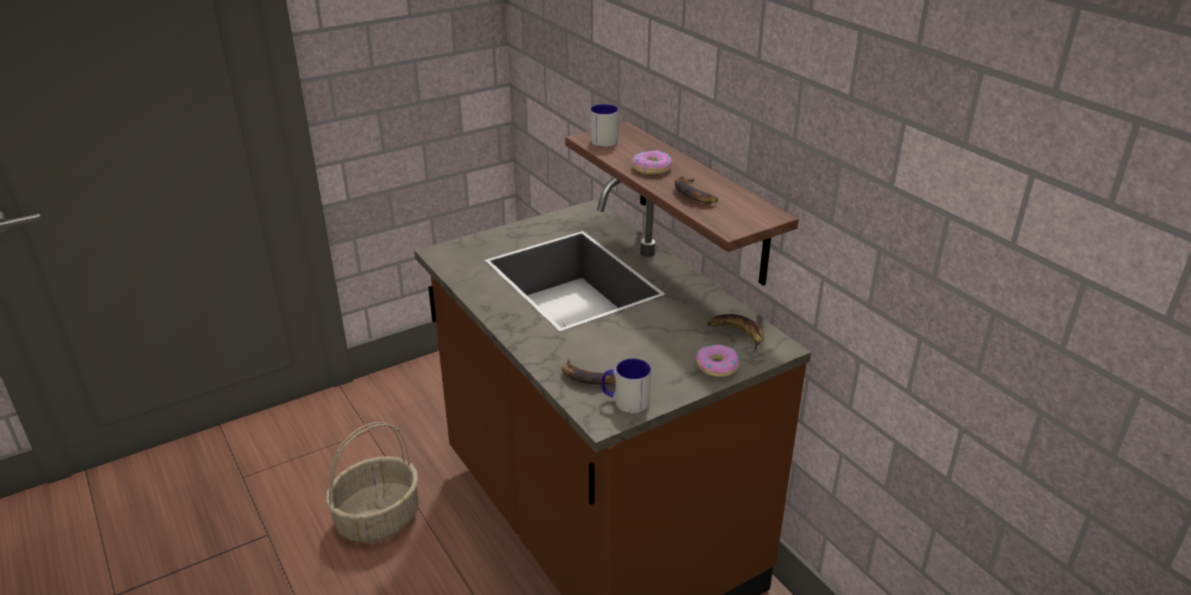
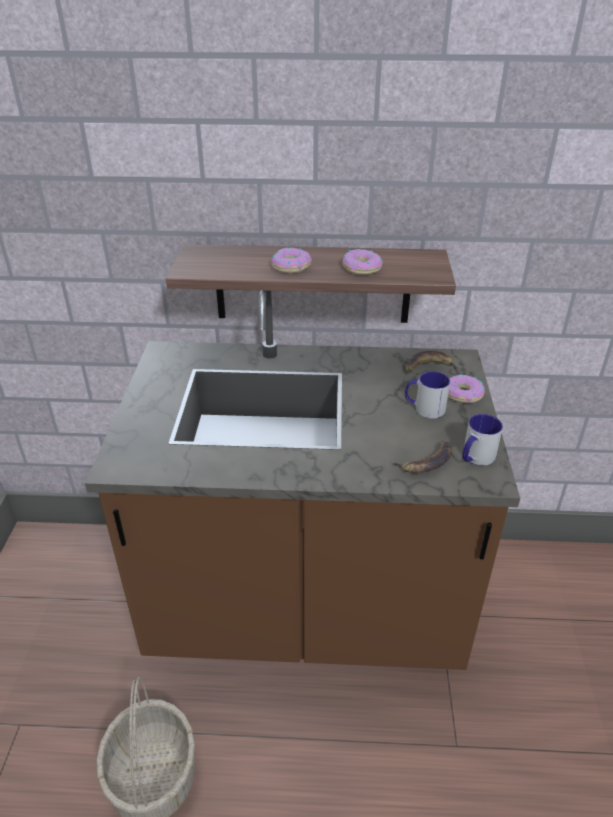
camera: 55 degrees left, 5 degrees up
(602, 139) = (201, 265): mug -> mug (424, 408)
(694, 194) = (362, 268): banana -> donut

